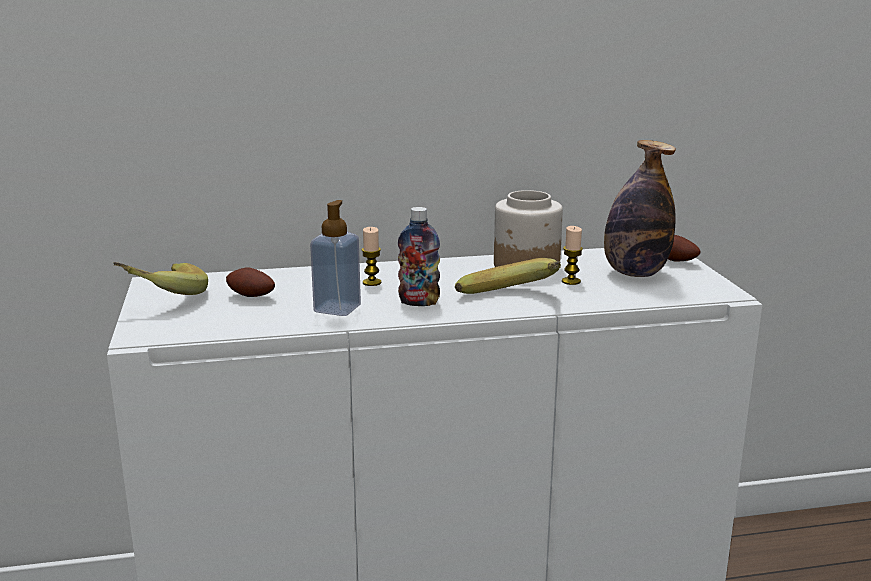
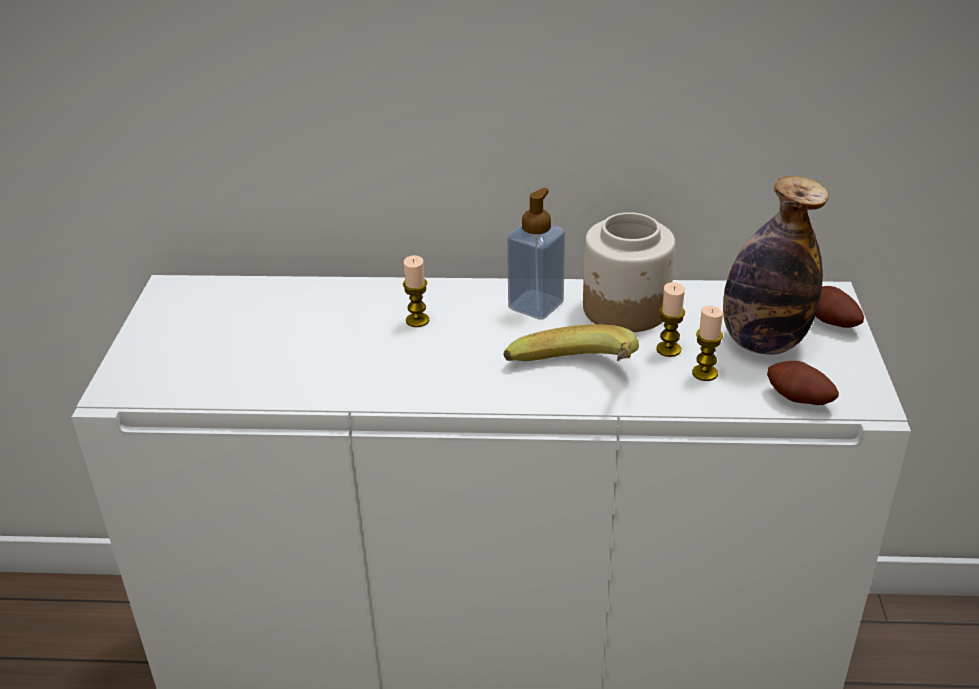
camera: 15 degrees right, 15 degrees up
(162, 297) = (168, 318): banana -> none
(250, 297) = (265, 331): potato -> potato (798, 400)
(337, 308) = (355, 367): soap dispenser -> soap dispenser (536, 305)
(419, 302) = (457, 368): bottle -> none
(604, 290) = (705, 373): none -> candle

